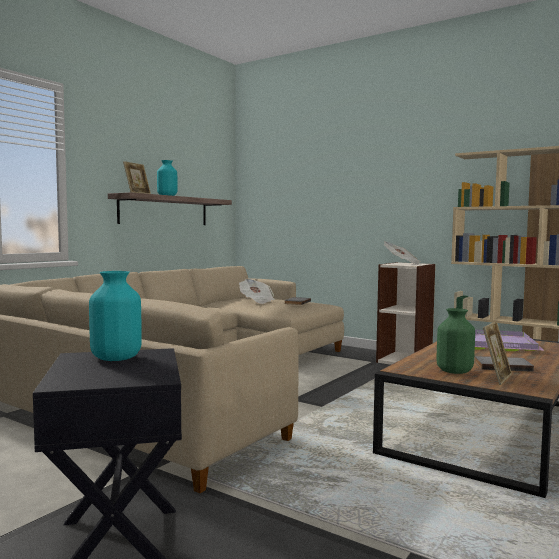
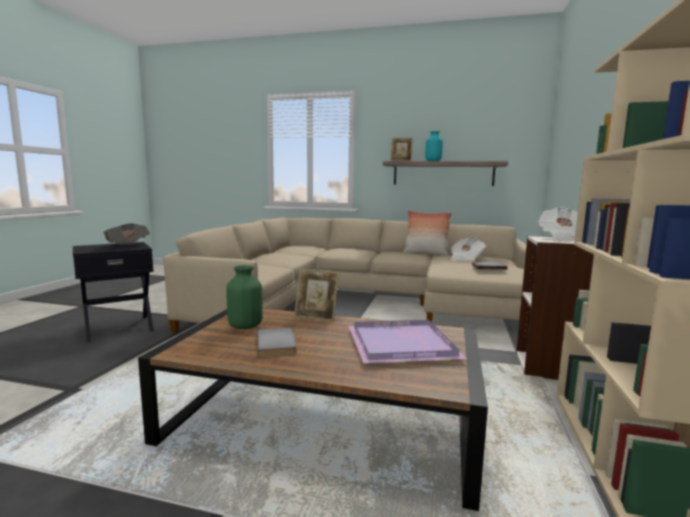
camera: 70 degrees right, 5 degrees up
(115, 358) = (128, 246): turquoise vase -> newspaper
(202, 305) = (425, 253): none -> pillow
(496, 378) = (224, 340): picture frame -> picture frame (316, 317)

